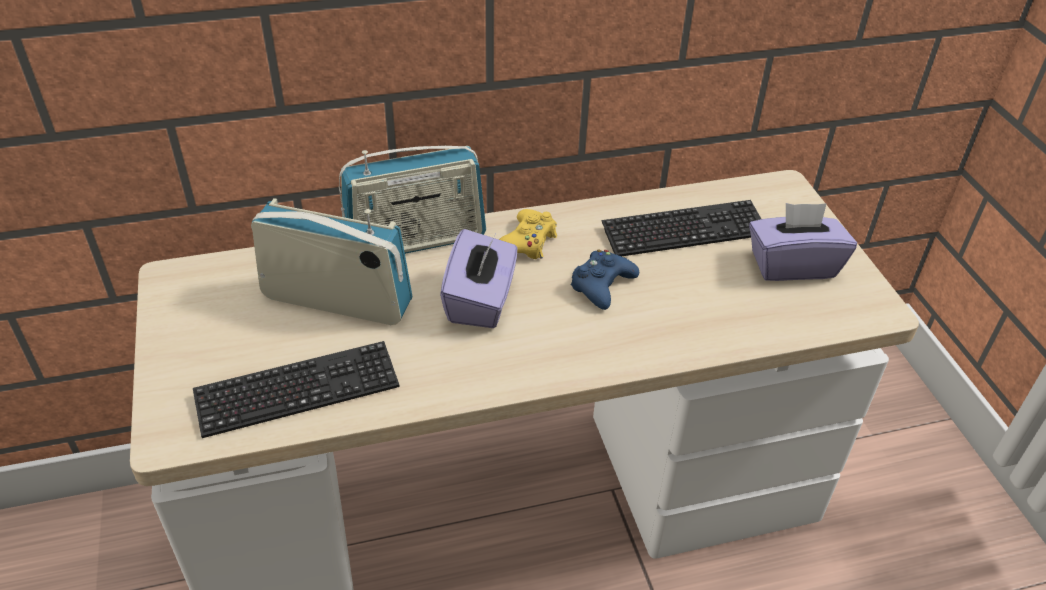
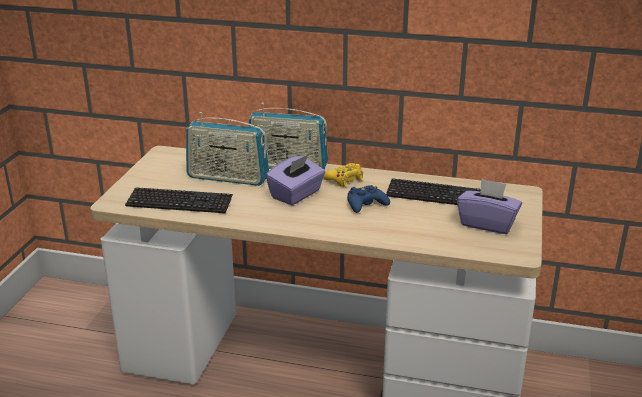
camera: 30 degrees right, 15 degrees down
(337, 301) = (228, 178): radio -> radio turned 150 degrees clockwise

